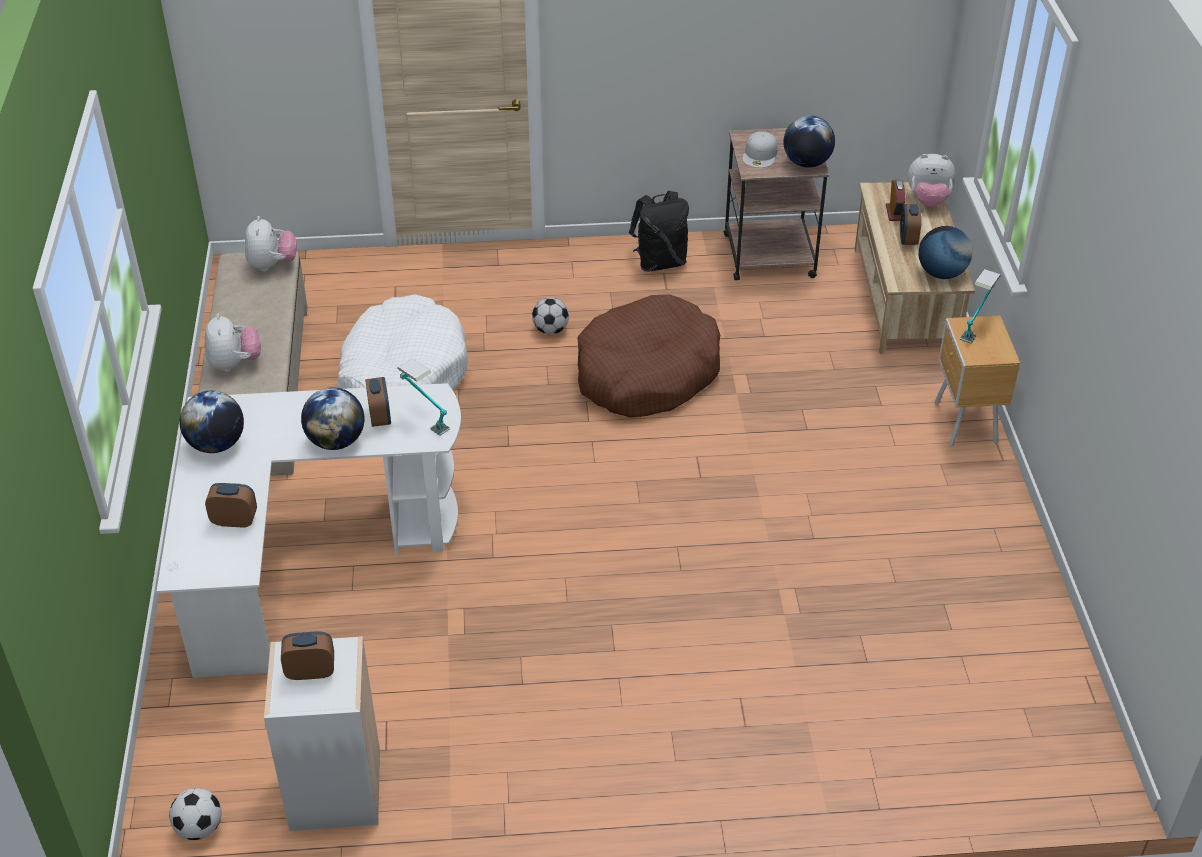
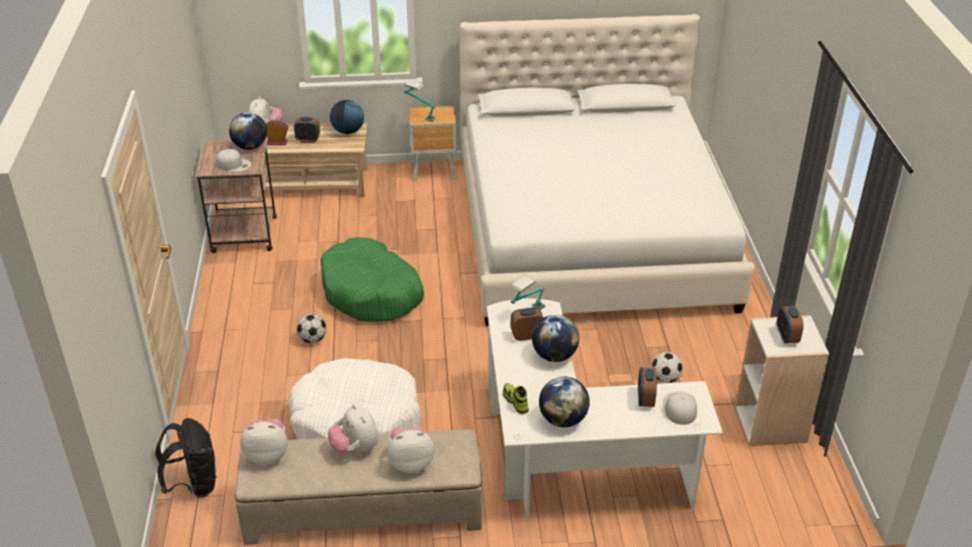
camera: 90 degrees left, 5 degrees down
(199, 828) = (819, 487): football -> football (665, 378)
(210, 551) = (679, 408): none -> white cap
(257, 406) = (515, 402): none -> shoe
(267, 323) = (355, 448): none -> plush toy
(646, 373) = (371, 293): brown dog bed -> green dog bed
(660, 262) = (238, 284): black backpack -> black backpack (194, 484)
(824, 609) = (591, 231): none -> white bed

